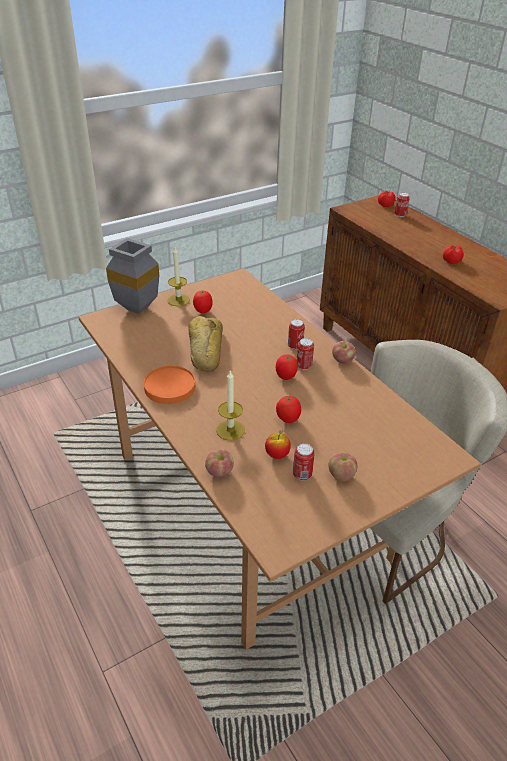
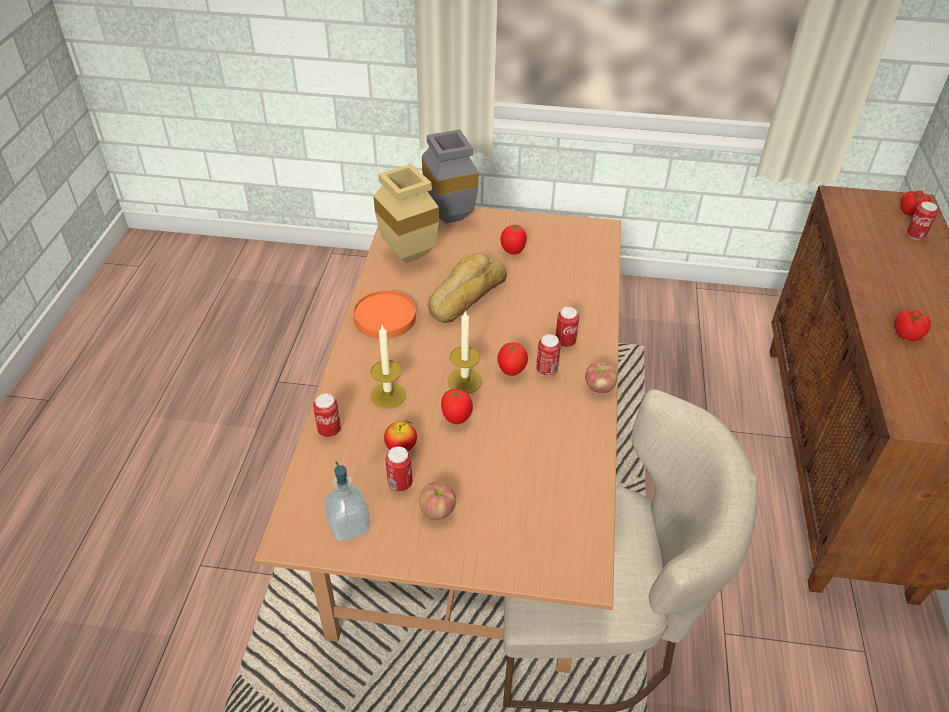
camera: 40 degrees right, 5 degrees up
(135, 343) = (405, 254): none -> beige vase
(178, 300) = (502, 226): candle -> candle (464, 381)
(219, 472) = (329, 430): apple -> can
(303, 517) = (349, 525): none -> soap dispenser

